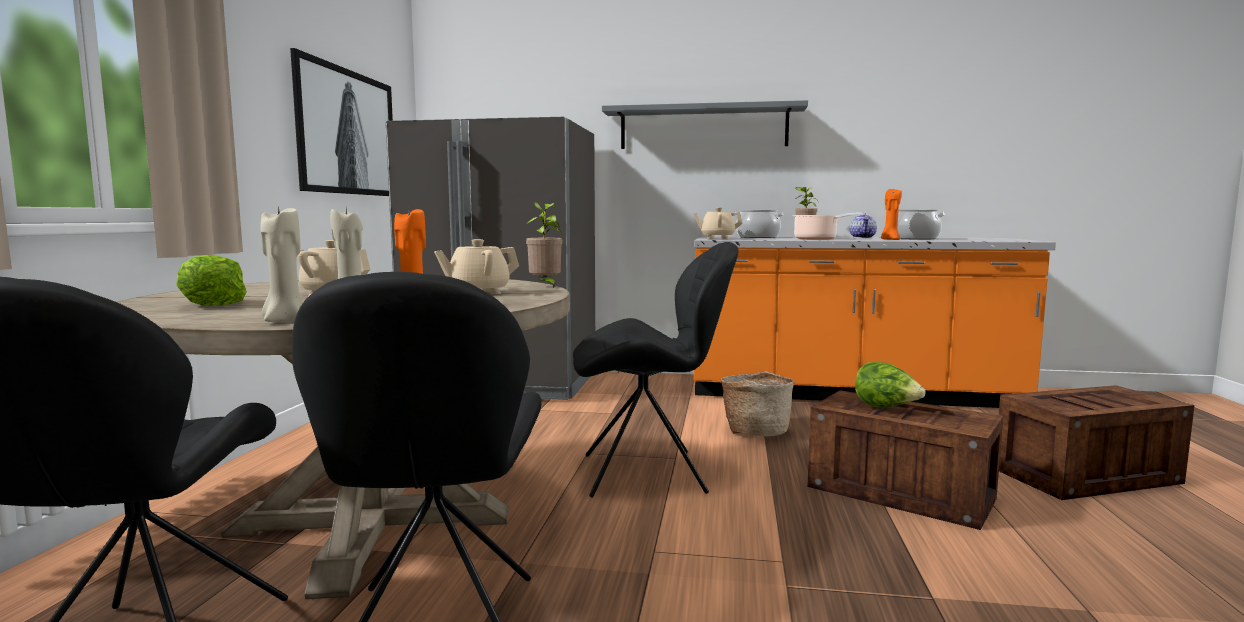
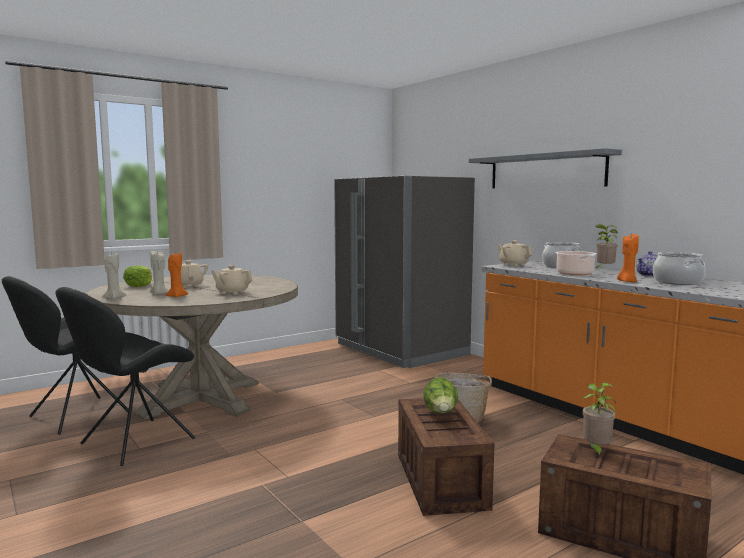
camera: 45 degrees right, 0 degrees up
(346, 132) = (317, 186): picture -> none
(545, 286) = (276, 293): potted plant -> potted plant (596, 450)
(649, 473) = (341, 418): black chair -> none

